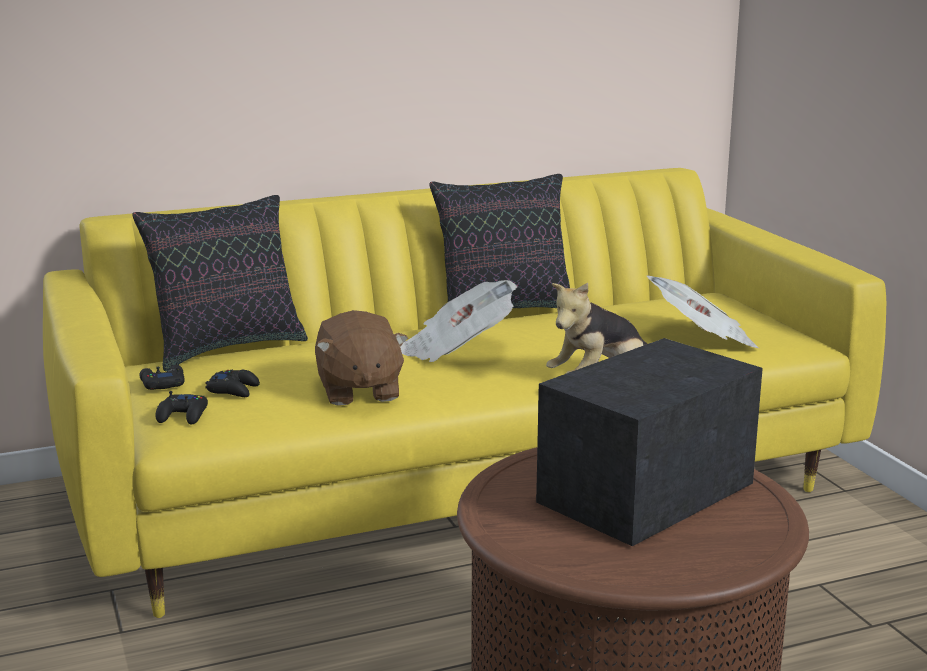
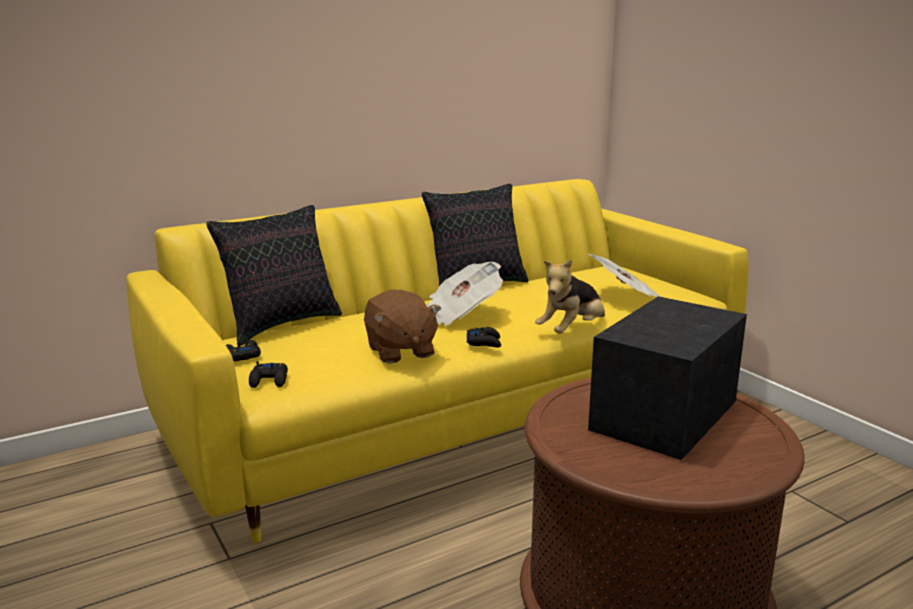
camera: 10 degrees left, 0 degrees up
(233, 390) = (301, 357): black game controller -> black game controller (484, 342)

